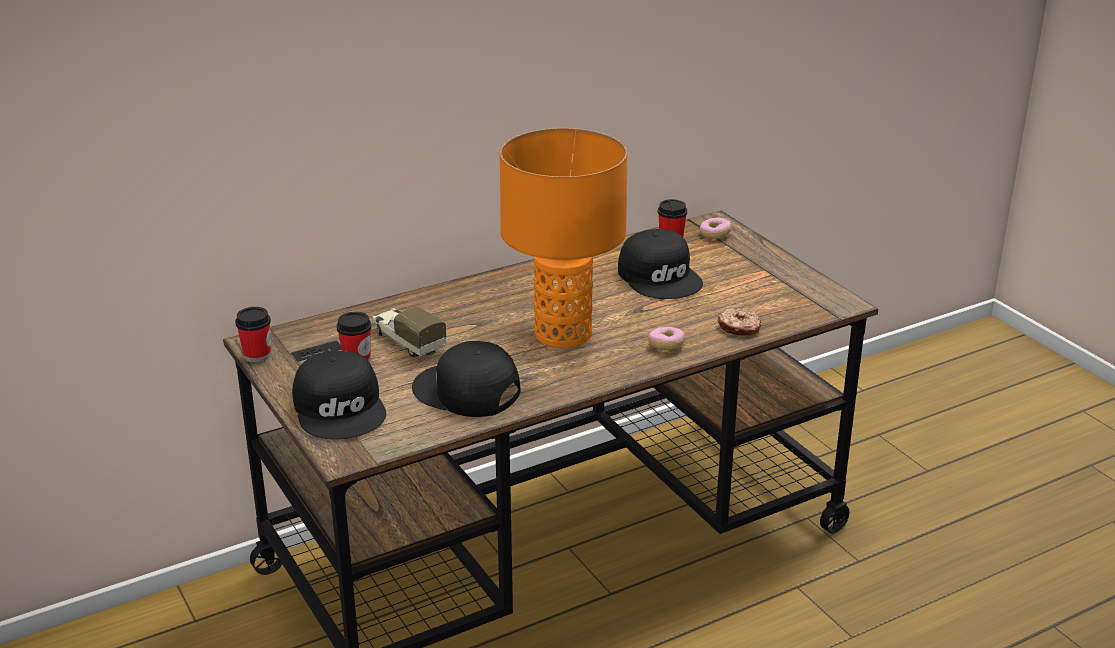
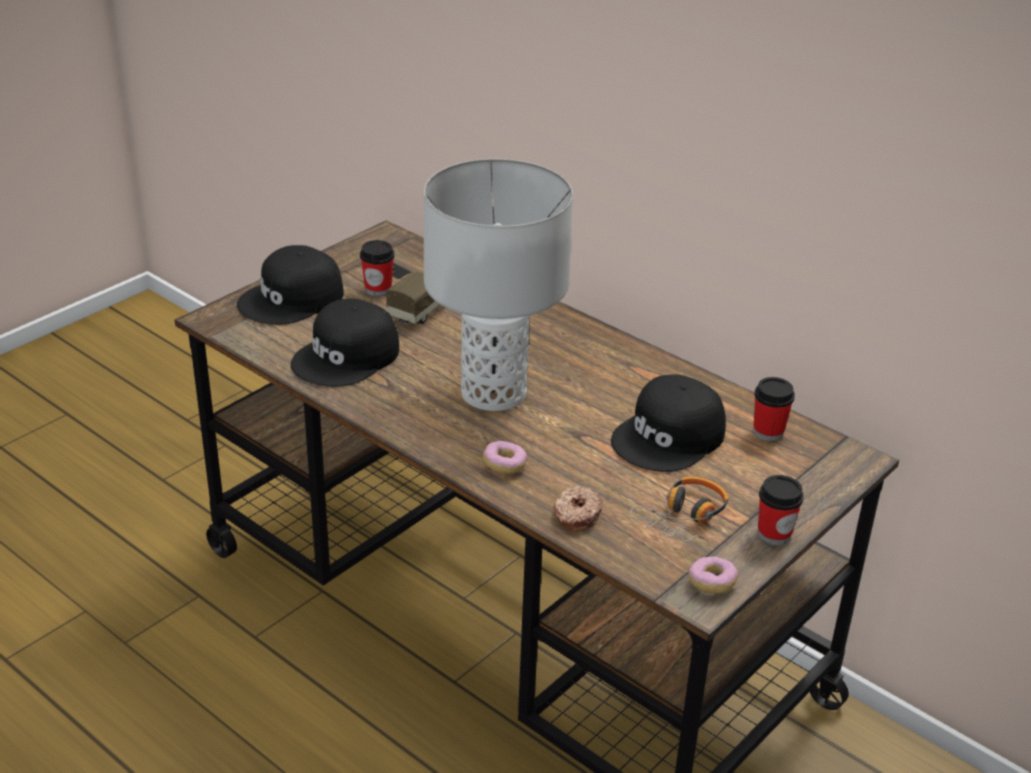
camera: 70 degrees right, 5 degrees up
(257, 355) = (363, 241): cup -> cup (774, 534)
(466, 392) = (347, 357): black cap -> black cap turned 150 degrees counterclockwise
(562, 332) = (494, 391): orange table lamp -> white table lamp
(715, 234) = (818, 463): donut -> donut (711, 583)
(757, 291) = (684, 518): none -> headphones

